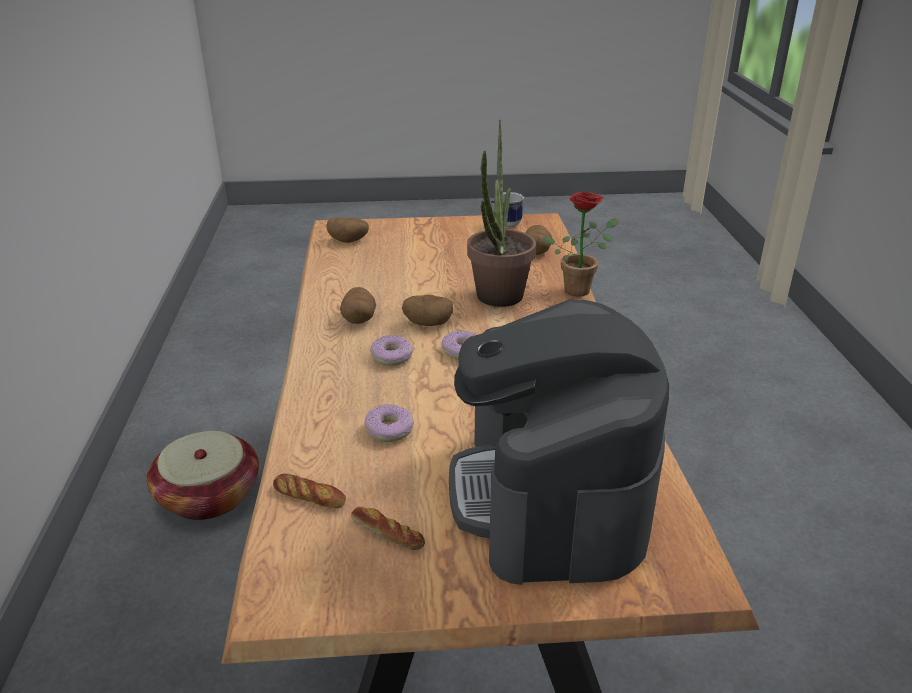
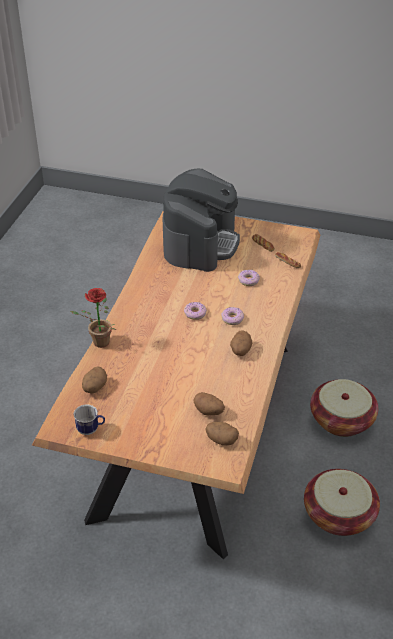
camera: 160 degrees left, 10 degrees up
(195, 646) = (341, 420): none -> basket
(427, 323) = (203, 337): potato -> potato (209, 411)
(497, 301) = (154, 345): potted plant -> none

